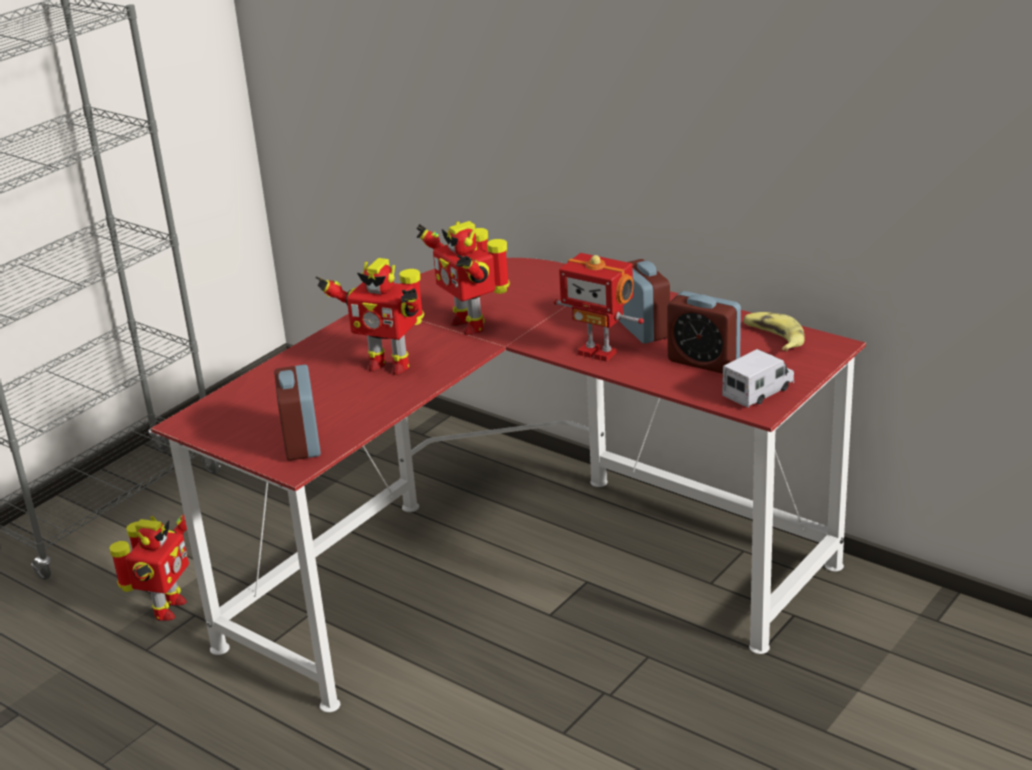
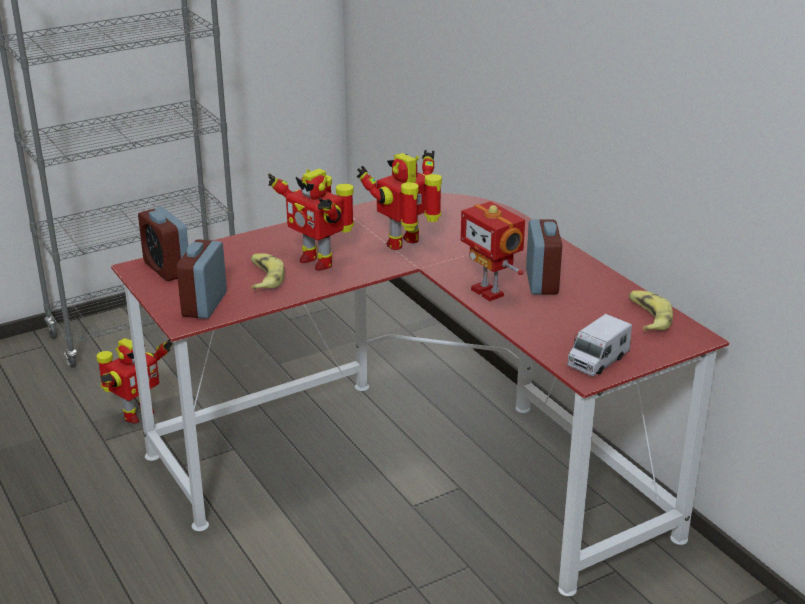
camera: 20 degrees right, 0 degrees up
(344, 397) = (264, 277): none -> banana
(470, 324) = (406, 244): toy robot -> toy robot turned 60 degrees clockwise
(703, 361) = (571, 322): alarm clock -> alarm clock (167, 268)
(758, 392) = (597, 360): toy truck -> toy truck turned 150 degrees clockwise

